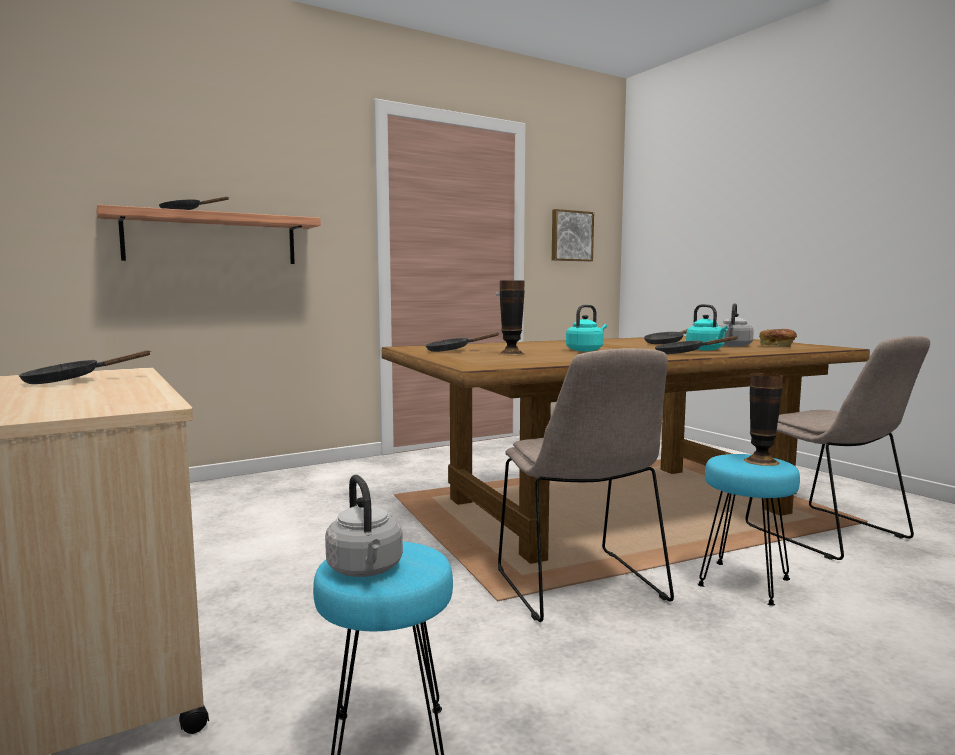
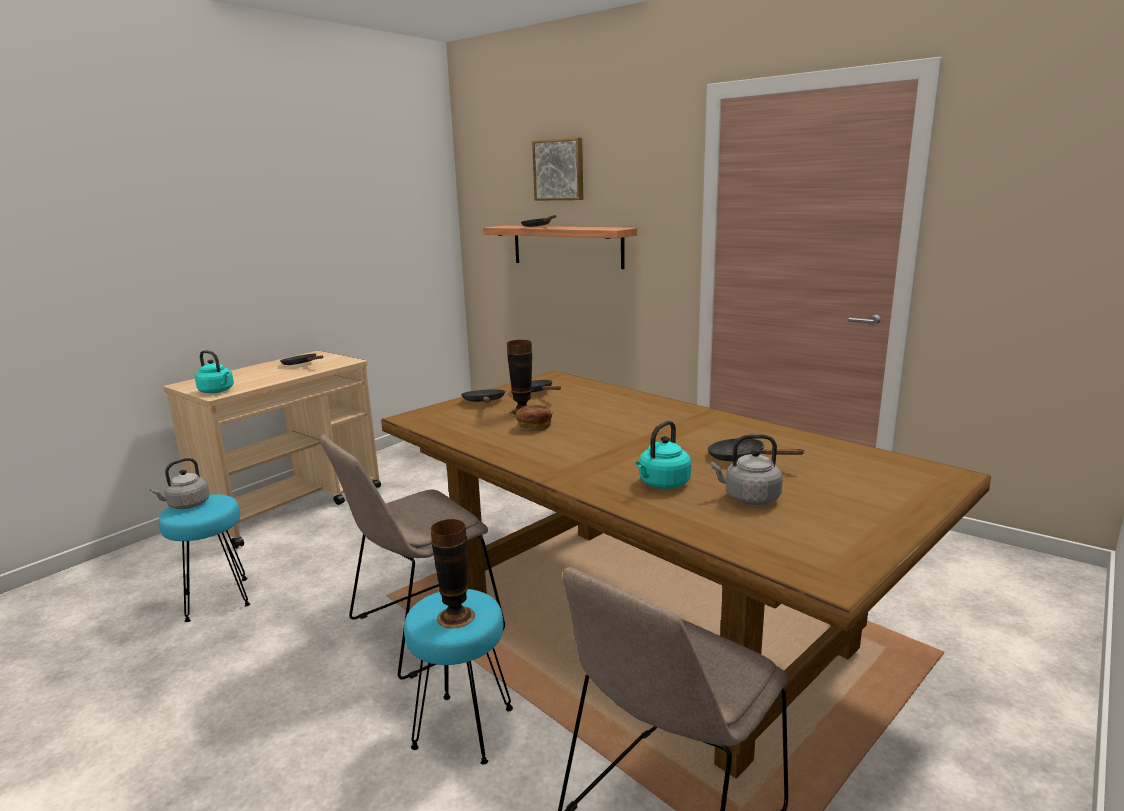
camera: 70 degrees right, 10 degrees up
(571, 236) = (1028, 235): picture -> picture (559, 170)
(586, 350) = (588, 432): turquoise kettle -> turquoise kettle (217, 391)
(684, 353) = (590, 475): black frying pan -> black frying pan (484, 402)
(777, 346) = (784, 528): bread -> bread (534, 426)

